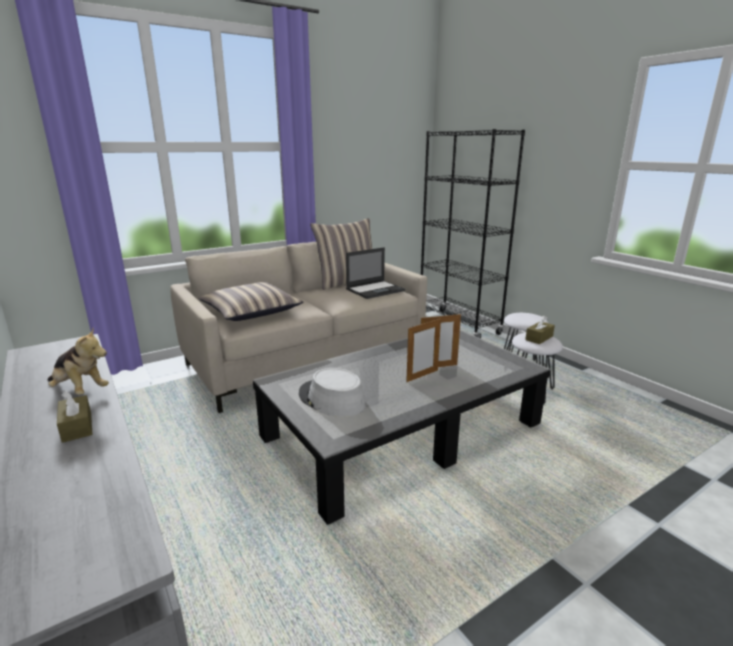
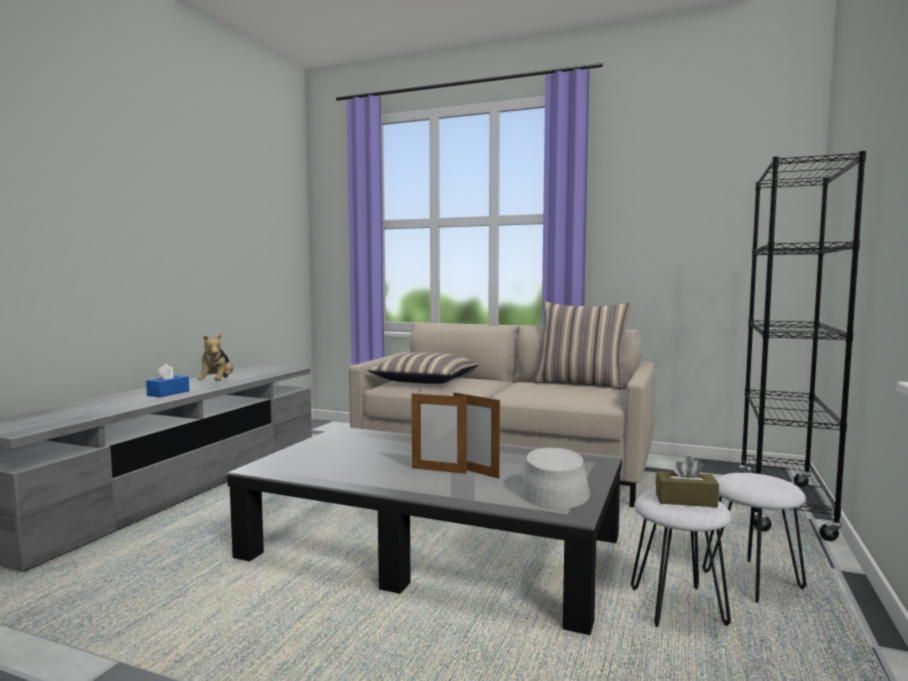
camera: 55 degrees right, 15 degrees down
(77, 426) = (168, 393): brown tissue box -> blue tissue box
(331, 399) = (332, 452): grey hat -> grey hat (552, 489)
(375, 290) = (584, 393): laptop -> none

